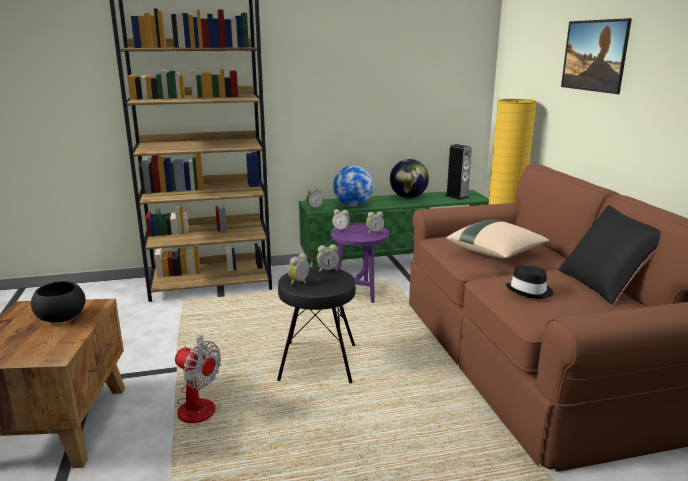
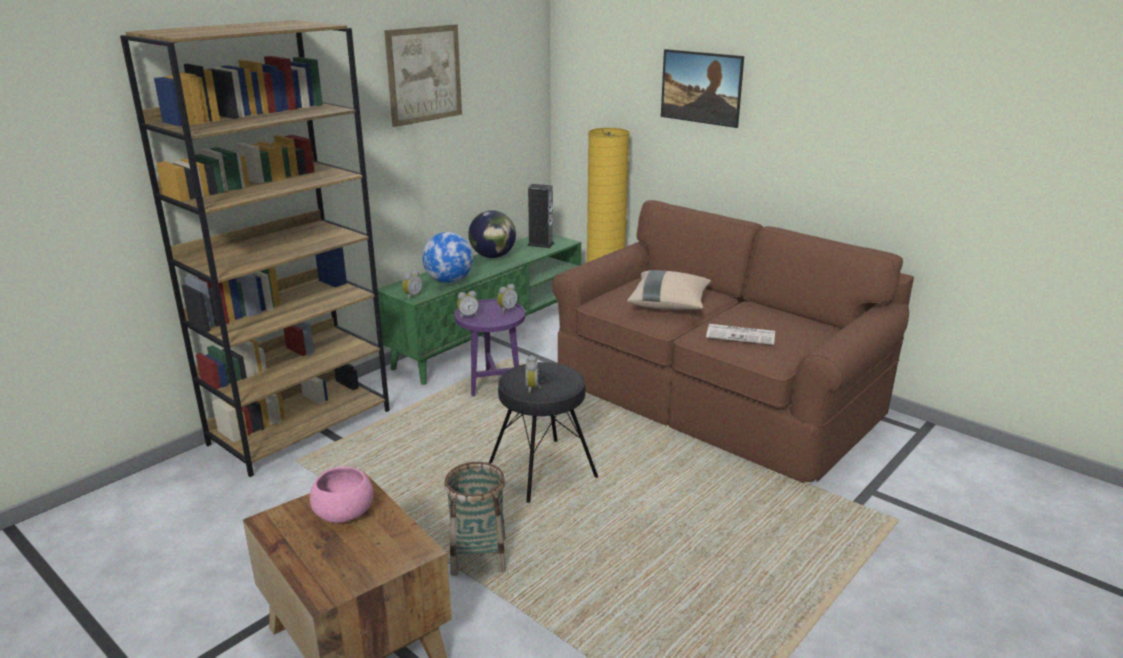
camera: 35 degrees left, 5 degrees up
(61, 318) = (344, 514): black bowl -> pink bowl
(198, 403) = (478, 556): fan -> basket
(327, 270) = (538, 367): alarm clock -> none
(362, 41) = (424, 74): none -> picture
(530, 291) = (741, 335): black hat -> newspaper
(604, 284) = (781, 312): black pillow -> none

